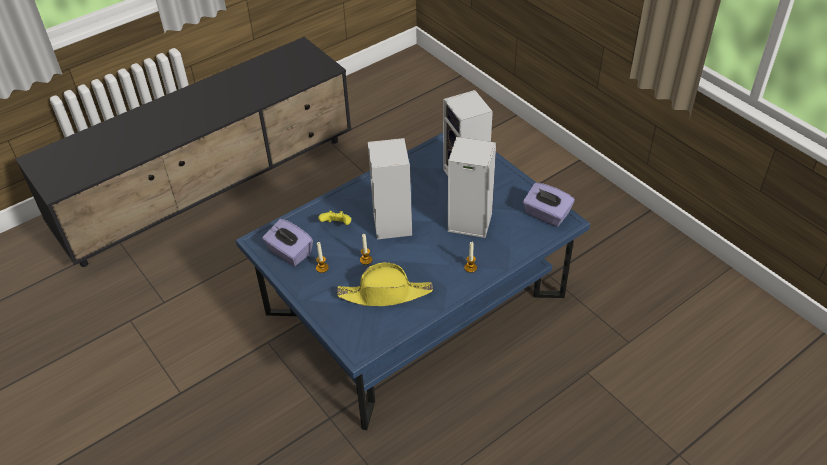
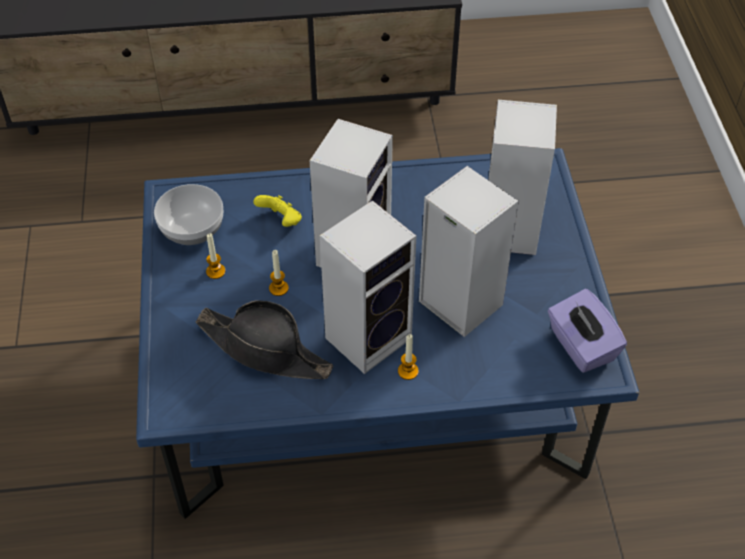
camera: 30 degrees right, 5 degrees up
(289, 253) = (193, 230): purple tissue box -> bowl
(385, 294) = (265, 350): yellow hat -> black hat
(436, 260) = (369, 335): none -> speaker

